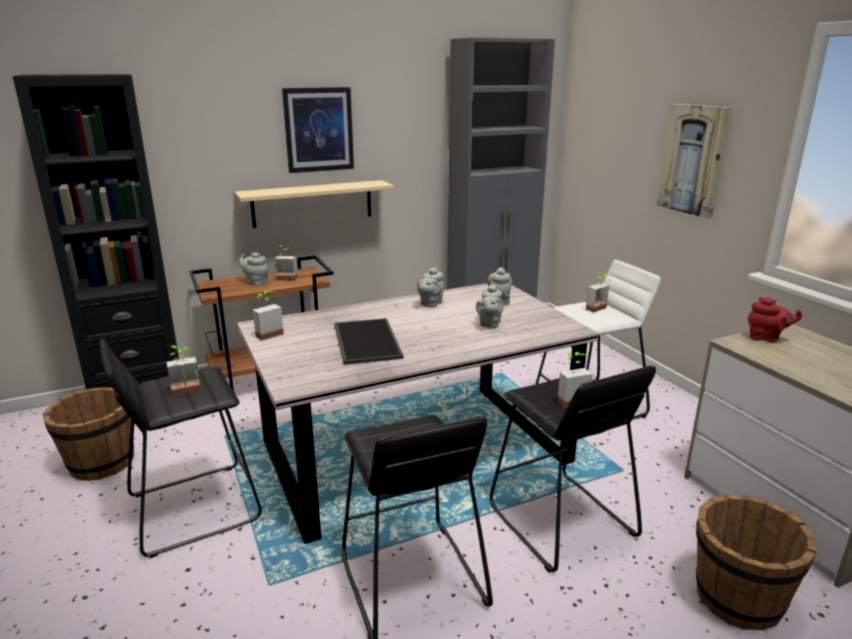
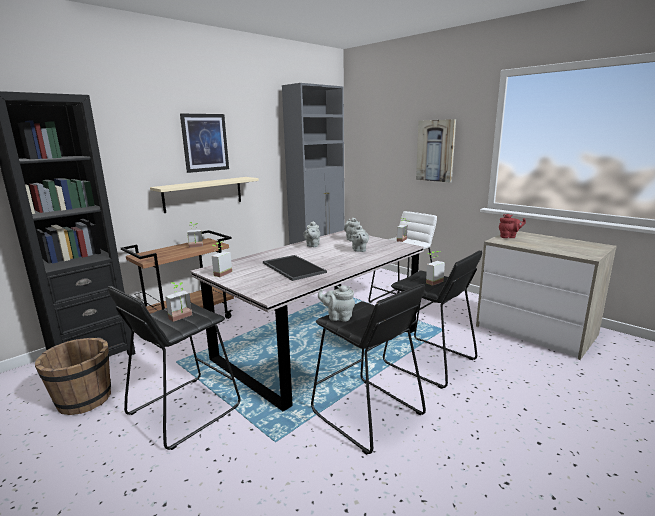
camera: 20 degrees left, 5 degrees down
(255, 282) = (174, 250): grey teapot -> grey teapot (338, 317)
(737, 599) = (541, 376): brown bucket -> none

